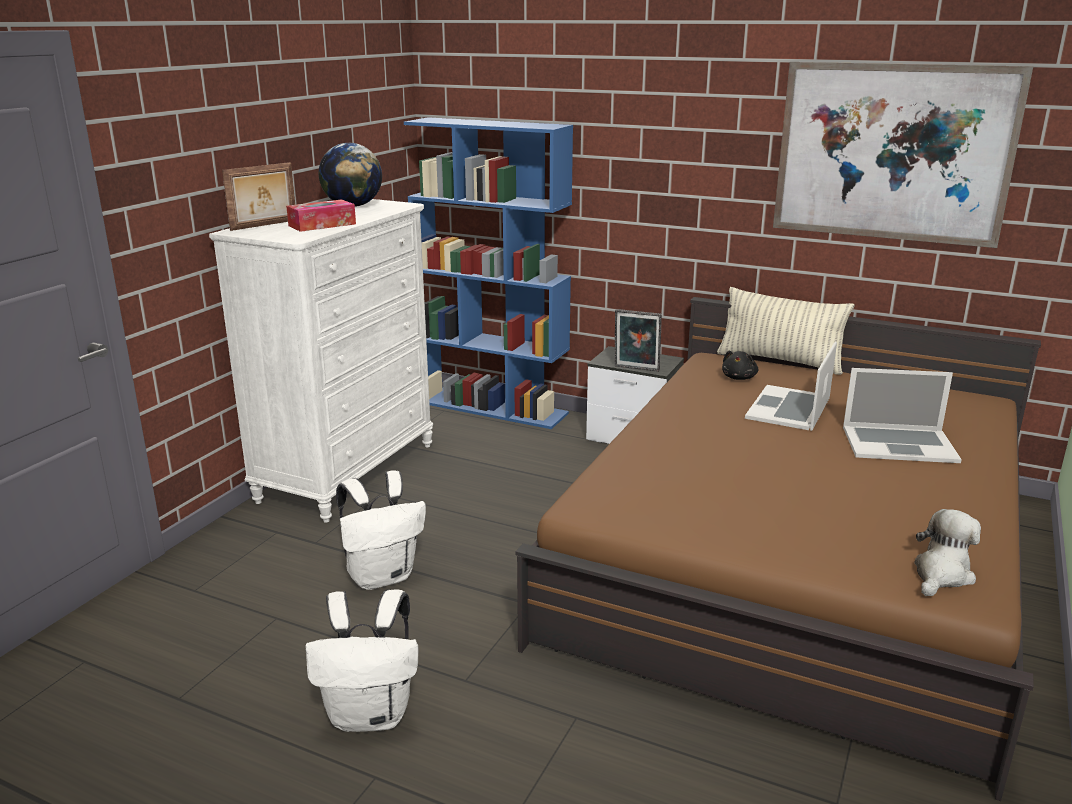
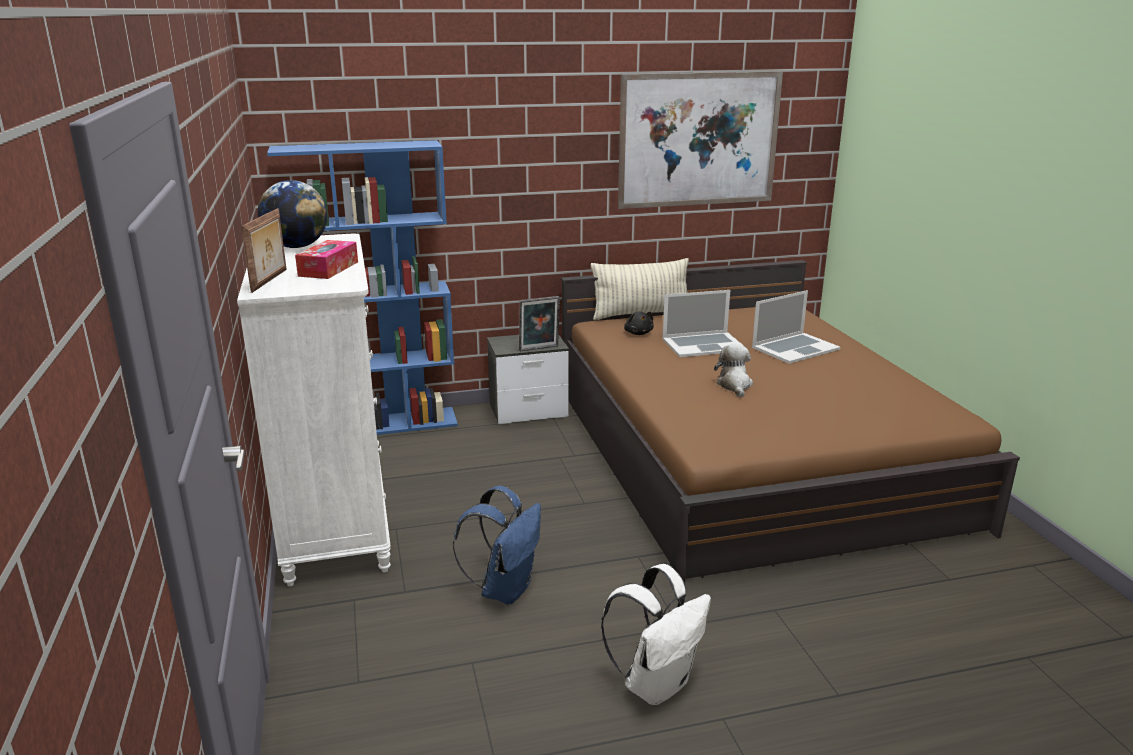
camera: 40 degrees left, 0 degrees up
(382, 576) = (505, 589): white backpack -> blue backpack
(789, 408) = (703, 345): laptop -> laptop turned 90 degrees counterclockwise
(941, 574) = (933, 414): plush toy -> plush toy (734, 385)

